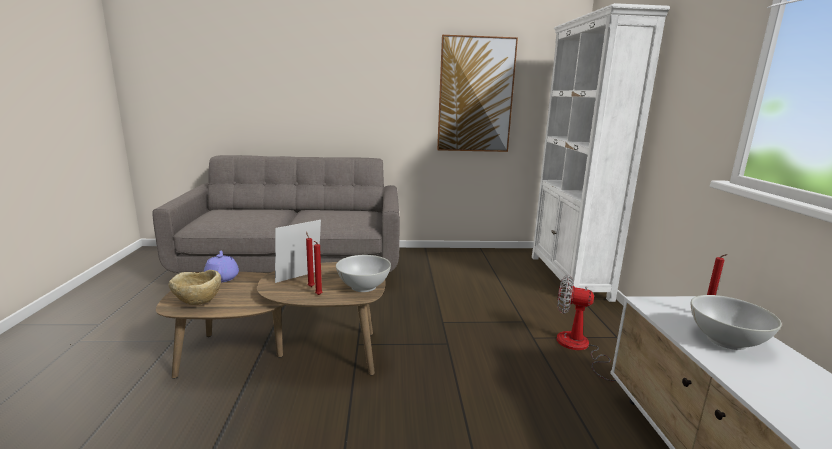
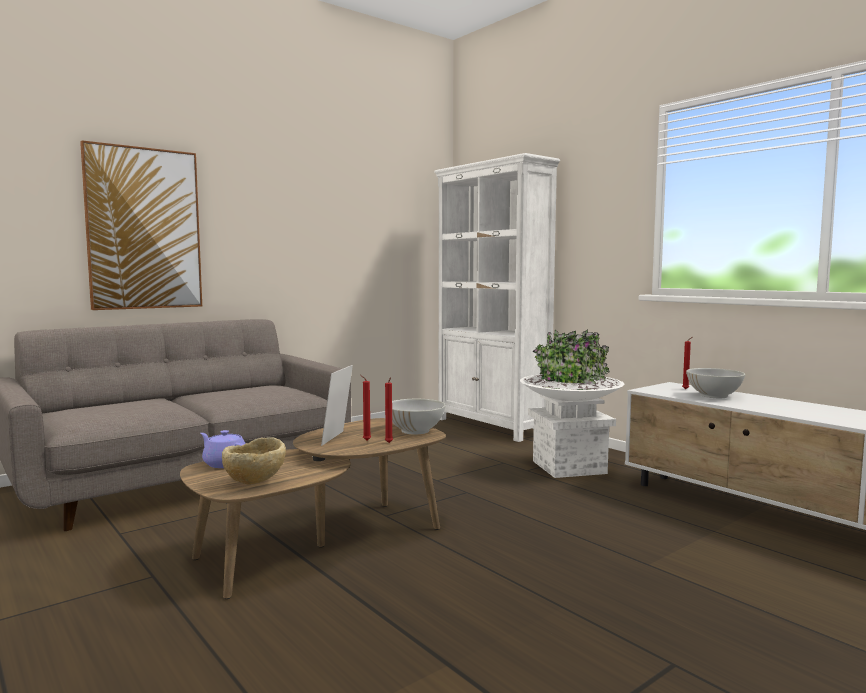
camera: 35 degrees left, 10 degrees down
(475, 95) = (358, 240): picture -> picture (144, 229)
(579, 348) = (569, 467): fan -> white planter

